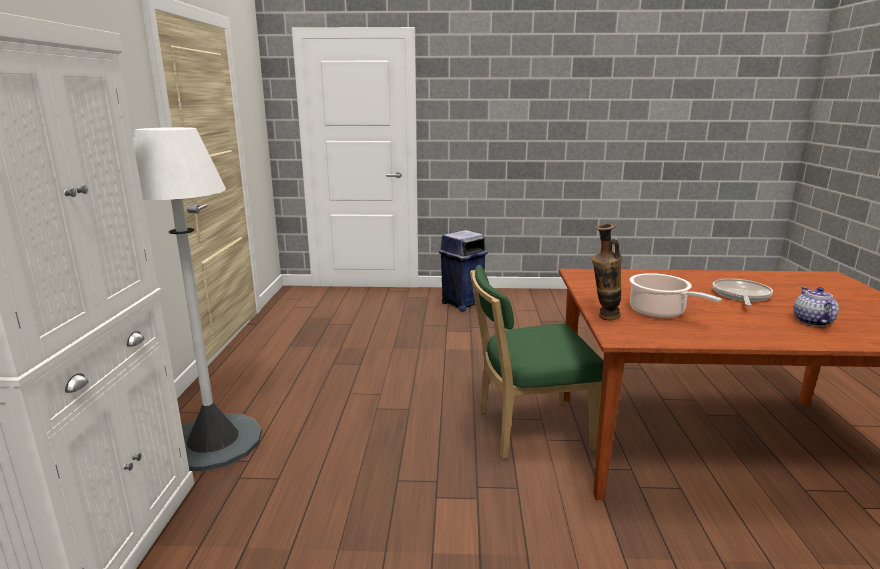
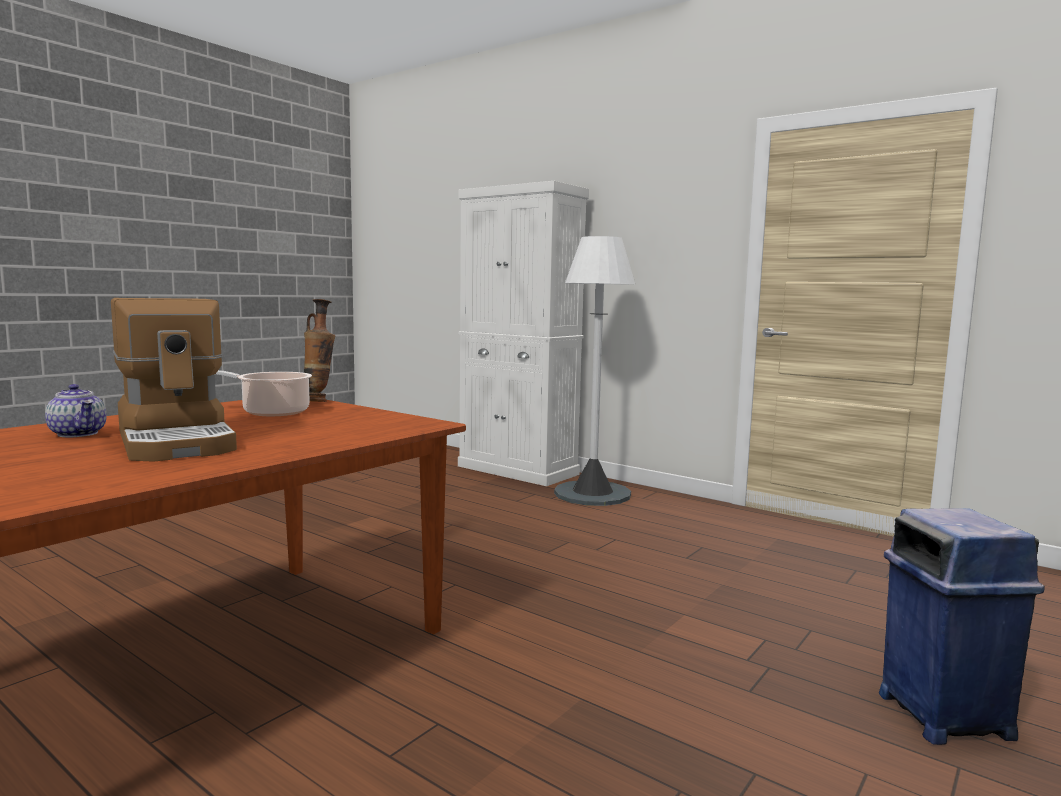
camera: 125 degrees right, 10 degrees down
(528, 430) = (420, 585): green chair -> none
(740, 296) = (178, 441): frying pan -> coffee machine

